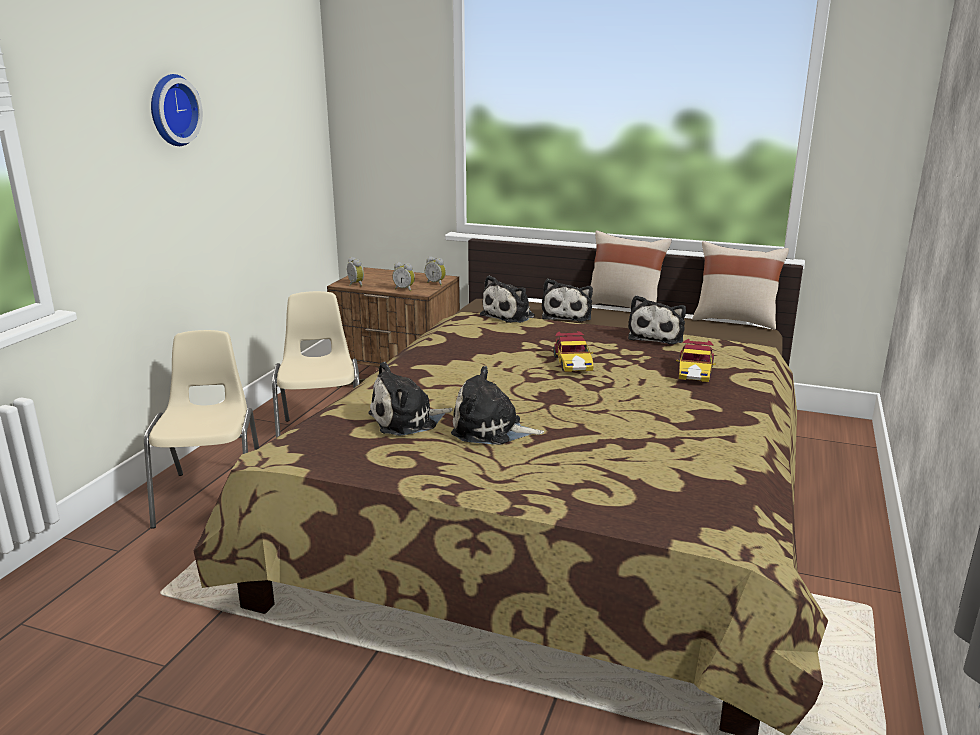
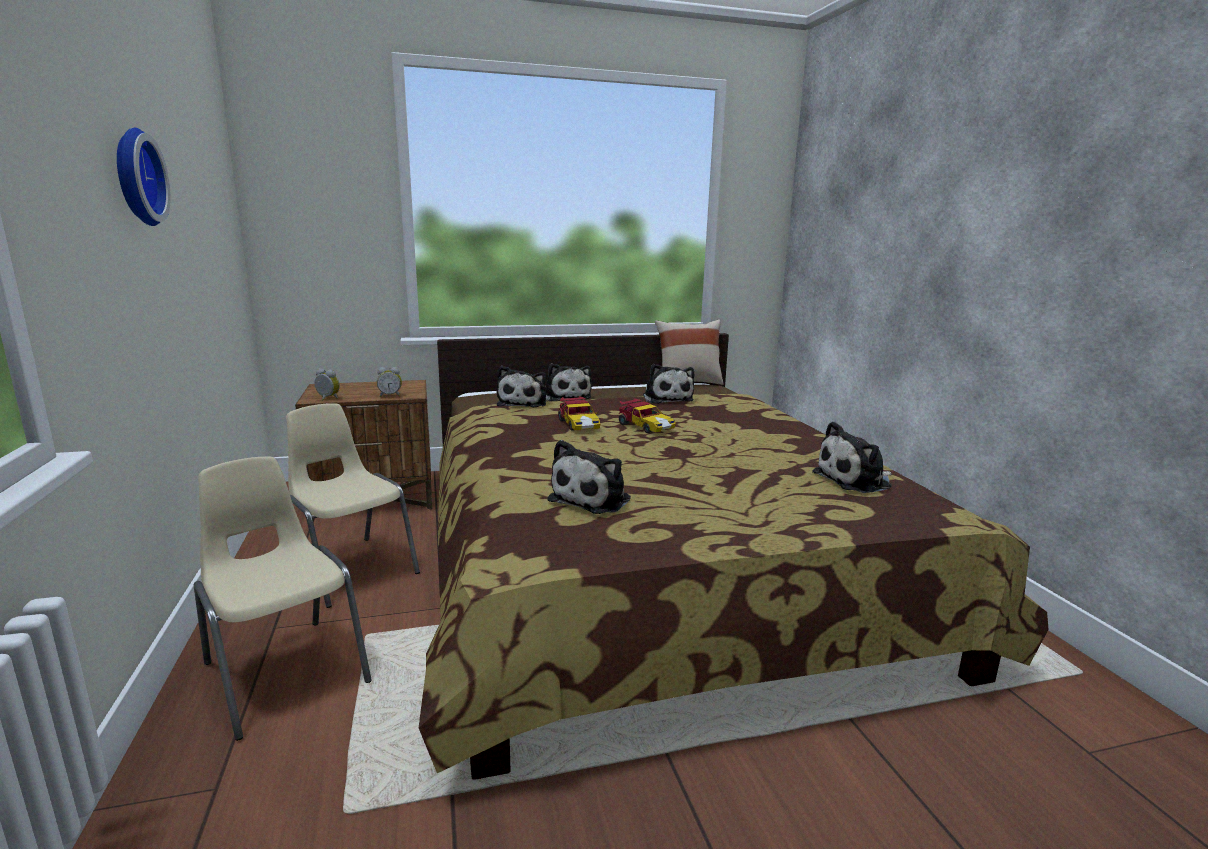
camera: 35 degrees left, 5 degrees down
(436, 283) = (414, 387): alarm clock -> none
(491, 430) = (679, 488): plush toy -> plush toy (855, 480)
(624, 307) = (596, 385): beige pillow -> none
(694, 372) = (738, 417): toy car -> toy car (578, 424)

